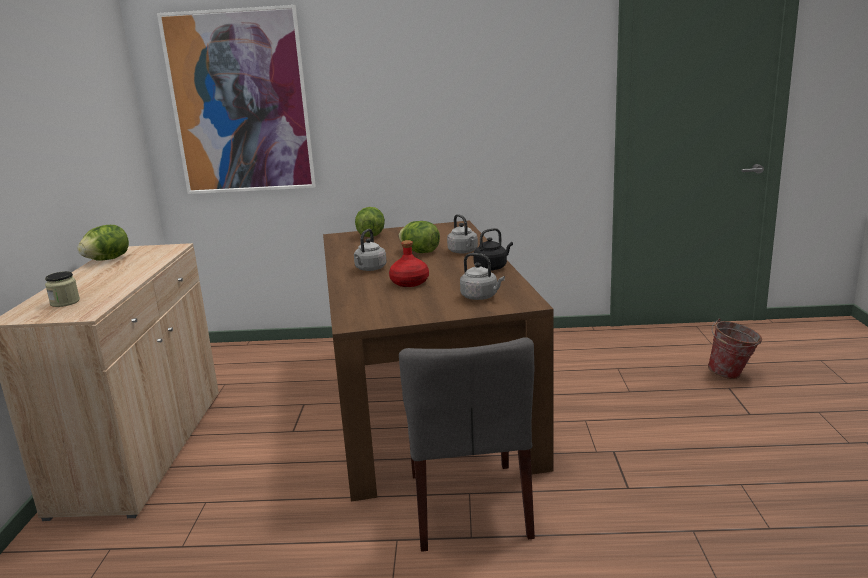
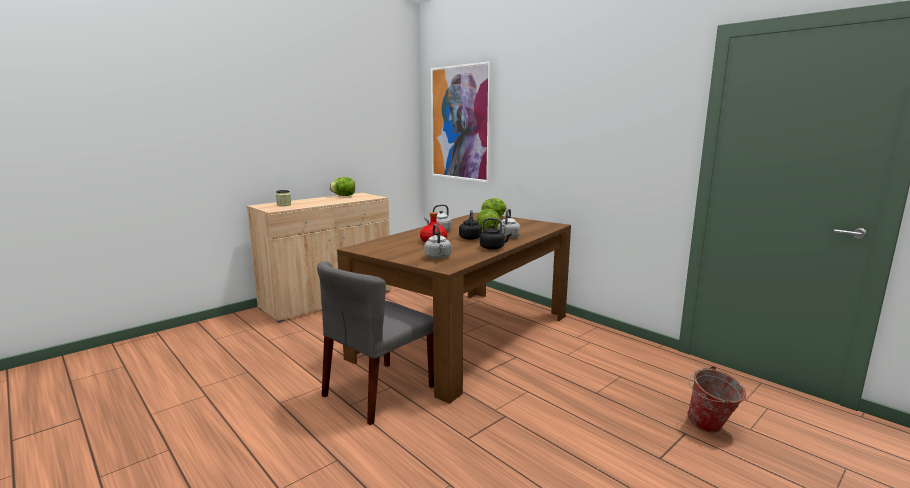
camera: 45 degrees right, 5 degrees down
(431, 265) = (470, 238): none -> black kettle

